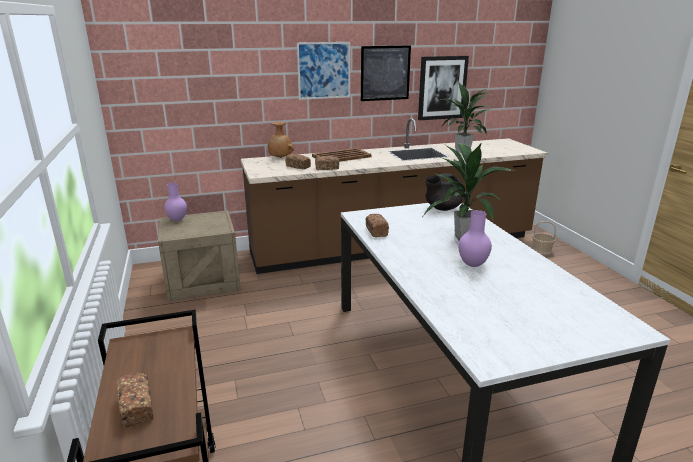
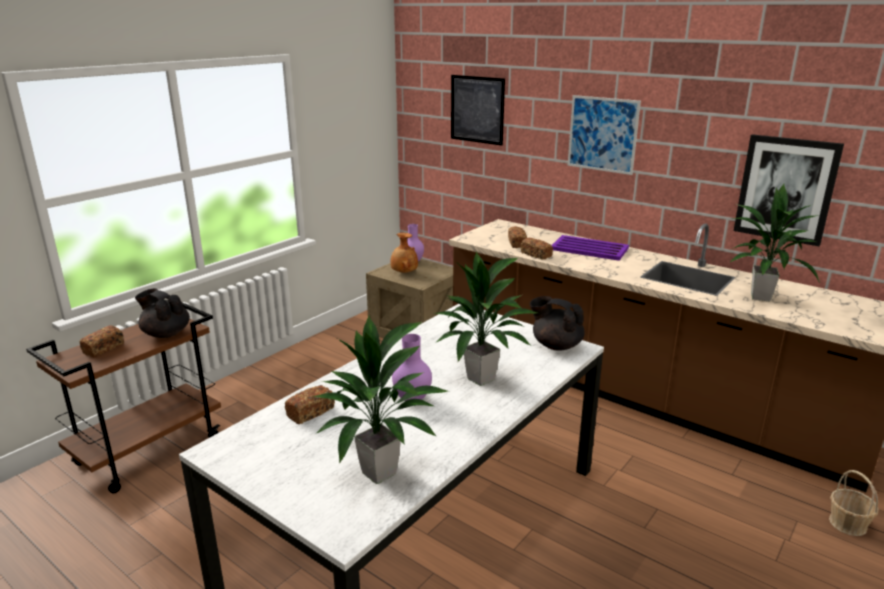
camera: 55 degrees right, 0 degrees up
(167, 354) = (166, 333): none -> black teapot
(280, 158) = (530, 230): brown vase -> brown vase (404, 273)
(341, 156) = (588, 248): brown tray -> purple tray
(376, 231) = (434, 331): bread -> bread (310, 412)
(385, 73) = (688, 150): picture -> picture (477, 109)
(564, 299) = (381, 472): none -> potted plant

